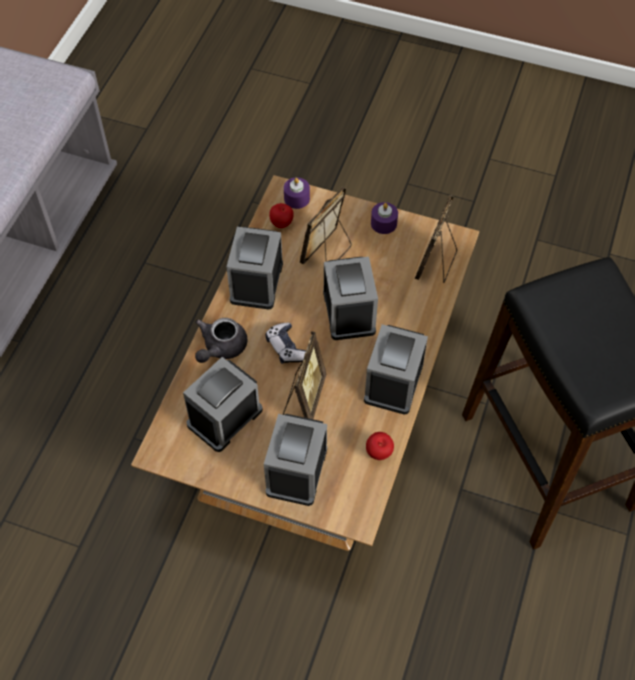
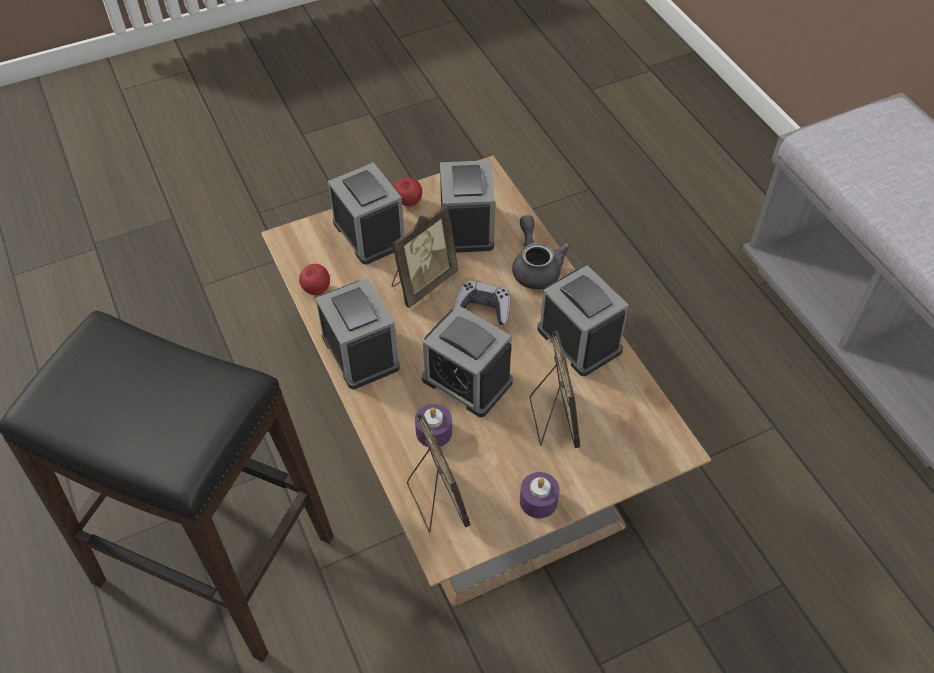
camera: 135 degrees right, 5 degrees down
(282, 224) = (631, 412): apple -> apple (408, 203)
(296, 198) = (654, 452): purple candle -> purple candle (434, 432)
(303, 399) = (422, 282): picture frame -> picture frame turned 105 degrees counterclockwise

